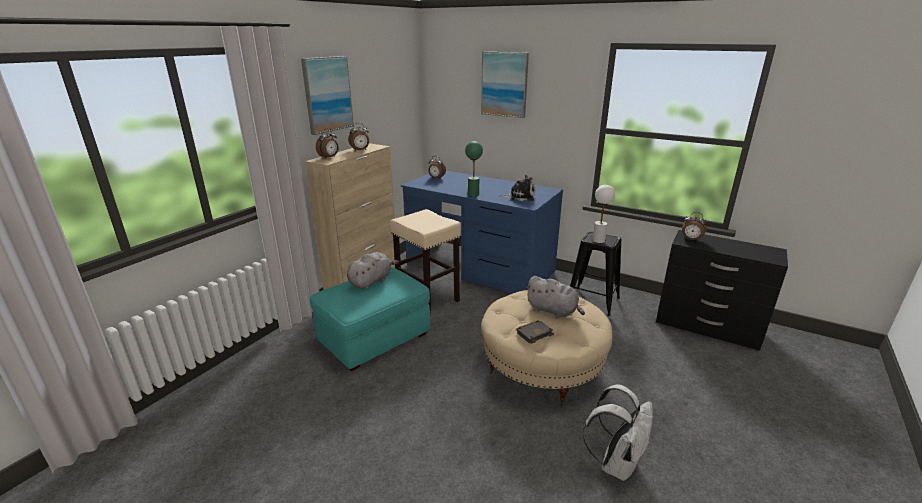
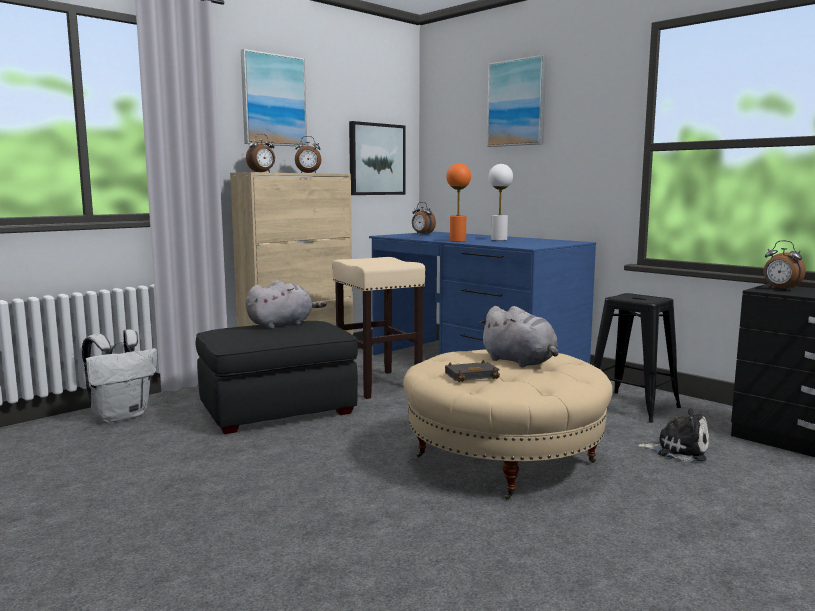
camera: 15 degrees right, 15 degrees down
(375, 338) = (279, 410): turquoise ottoman -> black ottoman
(397, 122) = (376, 159): none -> picture
(473, 195) = (457, 241): green table lamp -> orange table lamp
(520, 196) = (524, 243): plush toy -> plush toy (678, 450)
(598, 240) = (632, 298): white table lamp -> white table lamp (499, 240)
(616, 463) = (562, 570): white backpack -> white backpack (122, 416)

